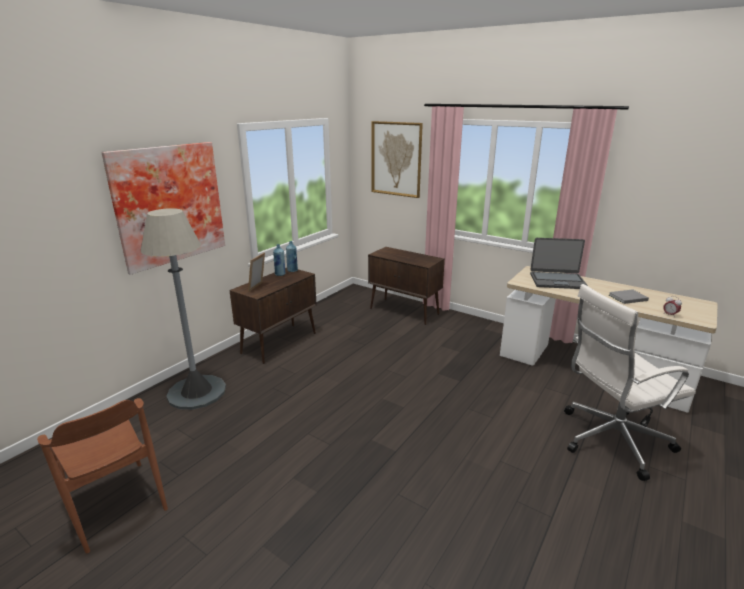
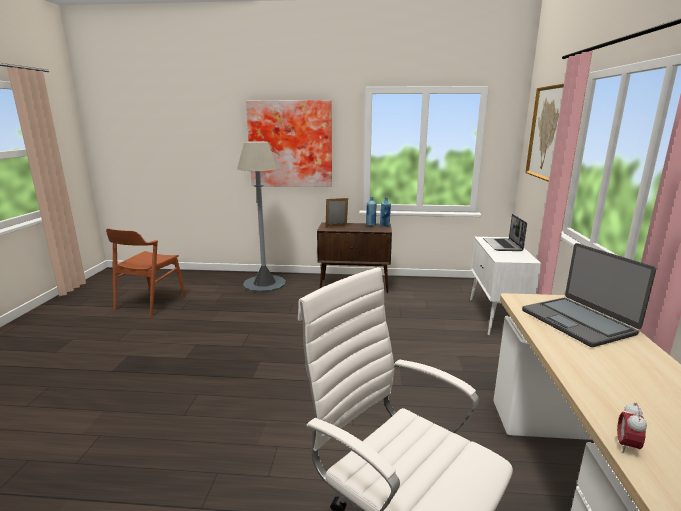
camera: 60 degrees right, 5 degrees down
(400, 254) = (503, 245): none -> laptop
(405, 311) = (496, 317): brown cabinet -> white cabinet
(626, 298) = (627, 388): grey book -> none

